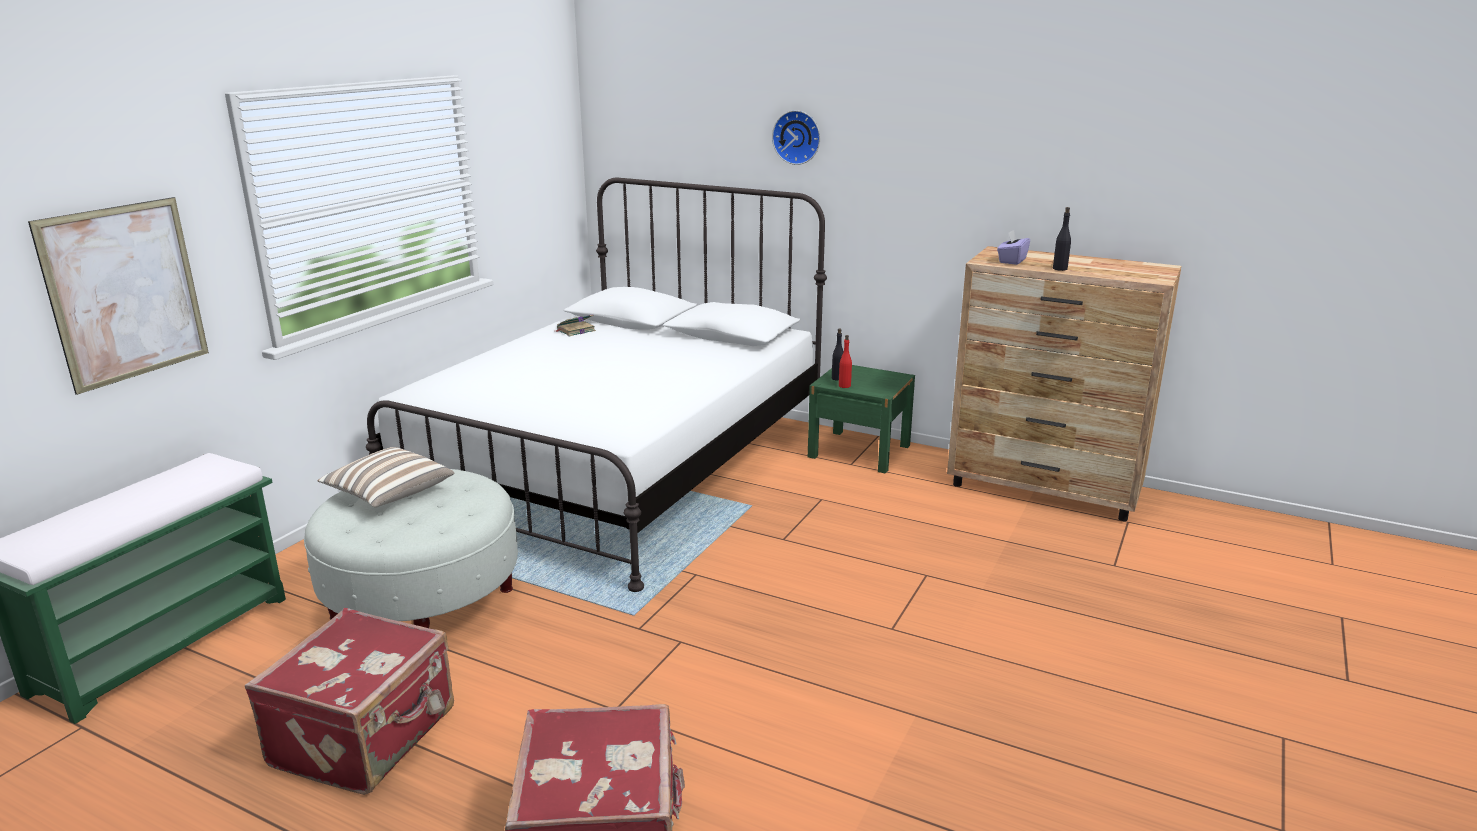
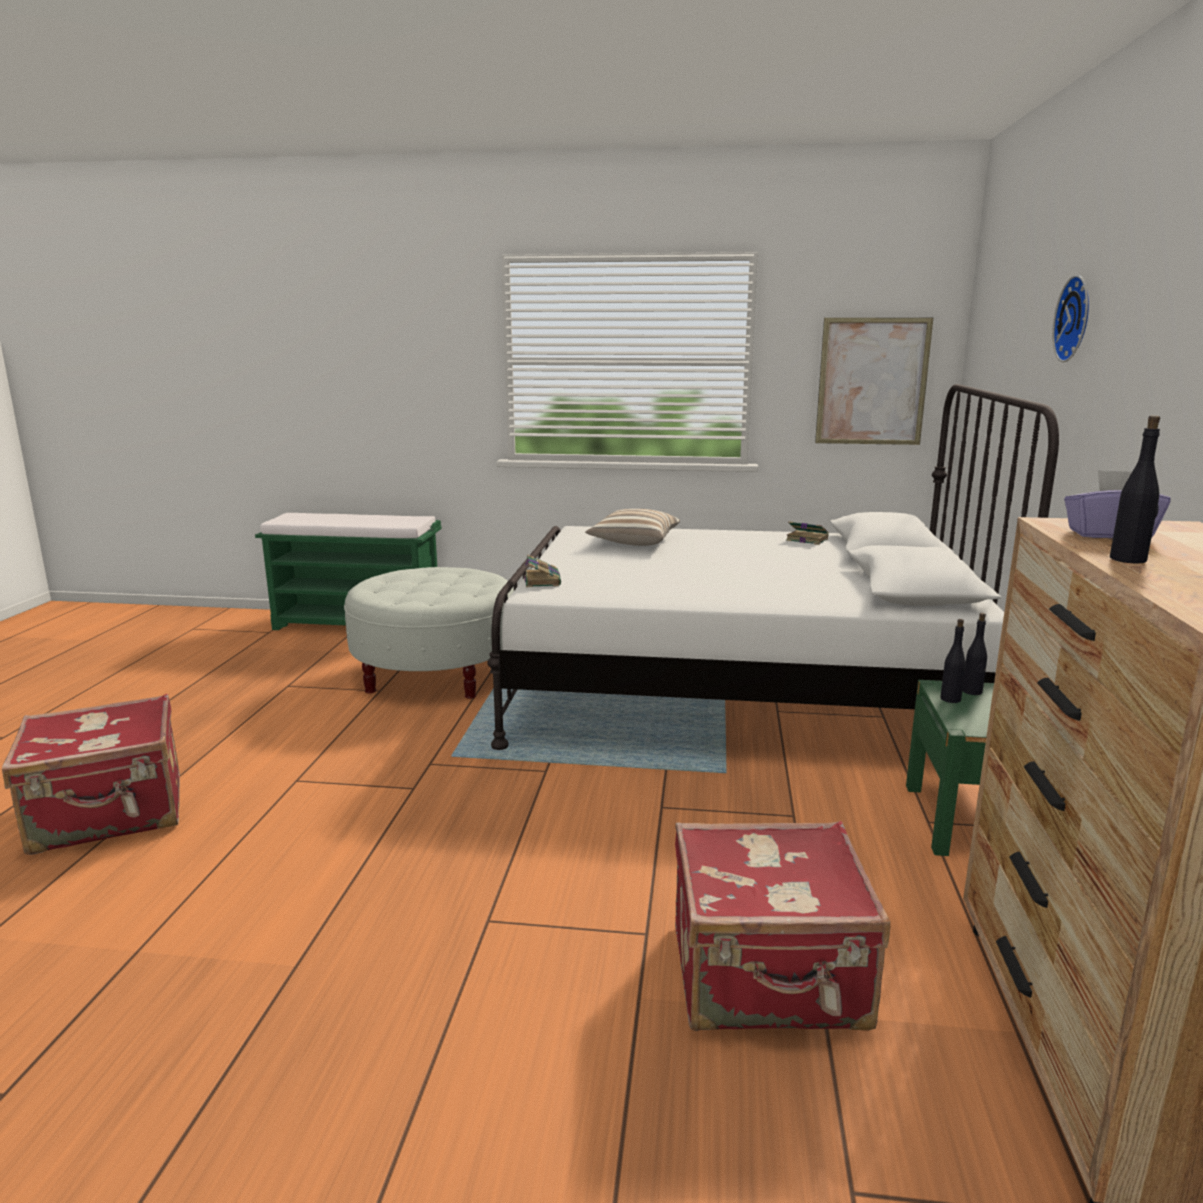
camera: 70 degrees right, 5 degrees down
(125, 293) = (402, 387): picture -> picture (872, 382)
(367, 737) = (257, 702): red suitcase -> red suitcase (768, 978)
(388, 494) = (447, 577): pillow -> pillow (633, 543)
(585, 432) = (542, 580): none -> book
(844, 386) = (950, 699): red bottle -> black bottle

